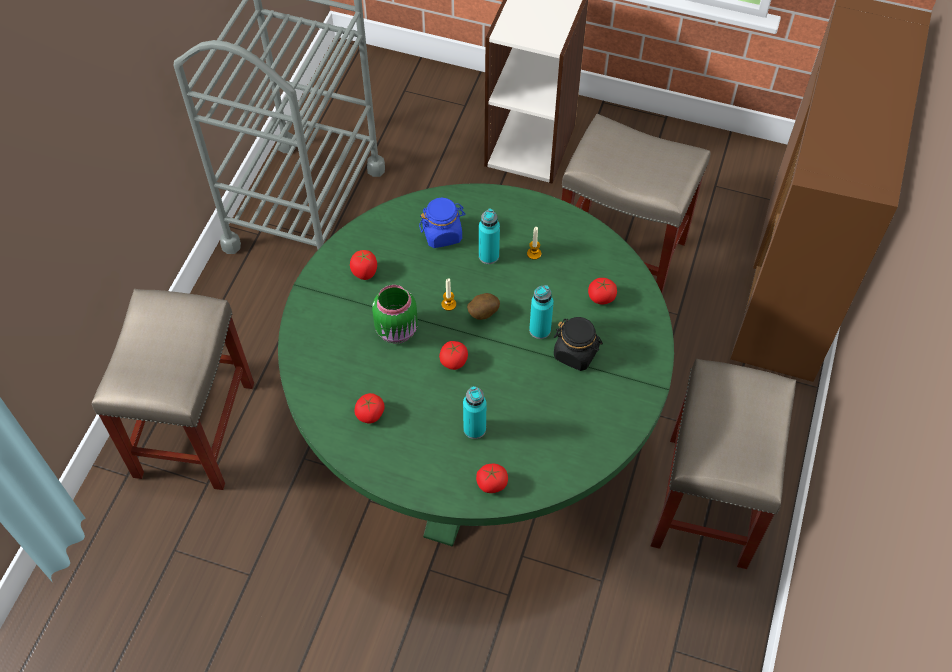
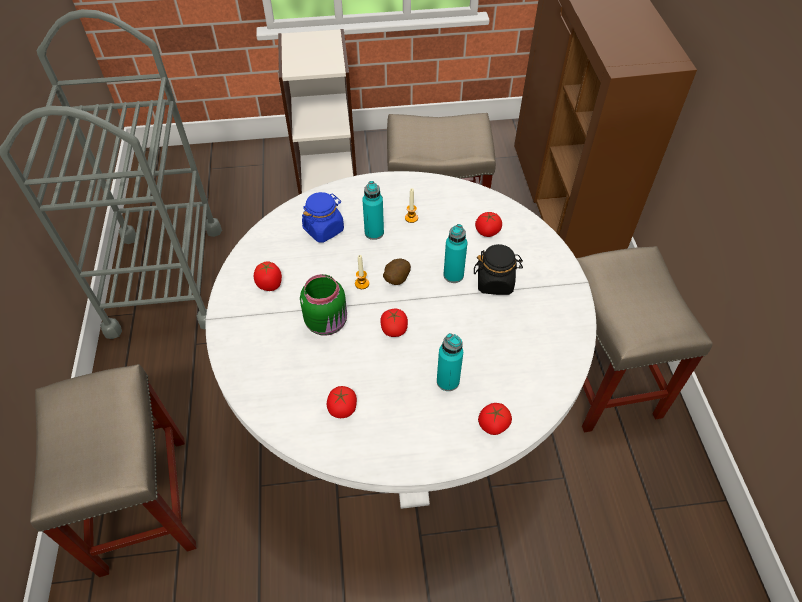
camera: 25 degrees left, 5 degrees down
(475, 440) = (401, 407): green dining table -> white dining table

